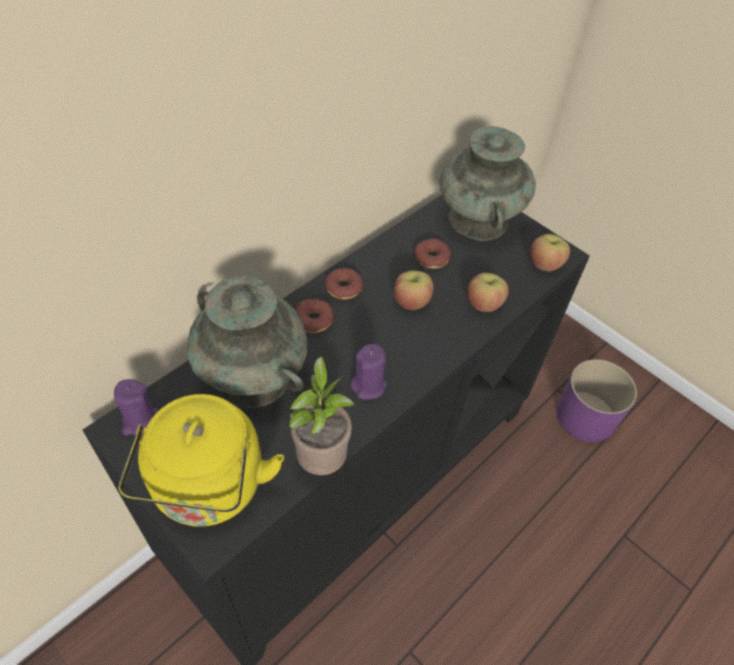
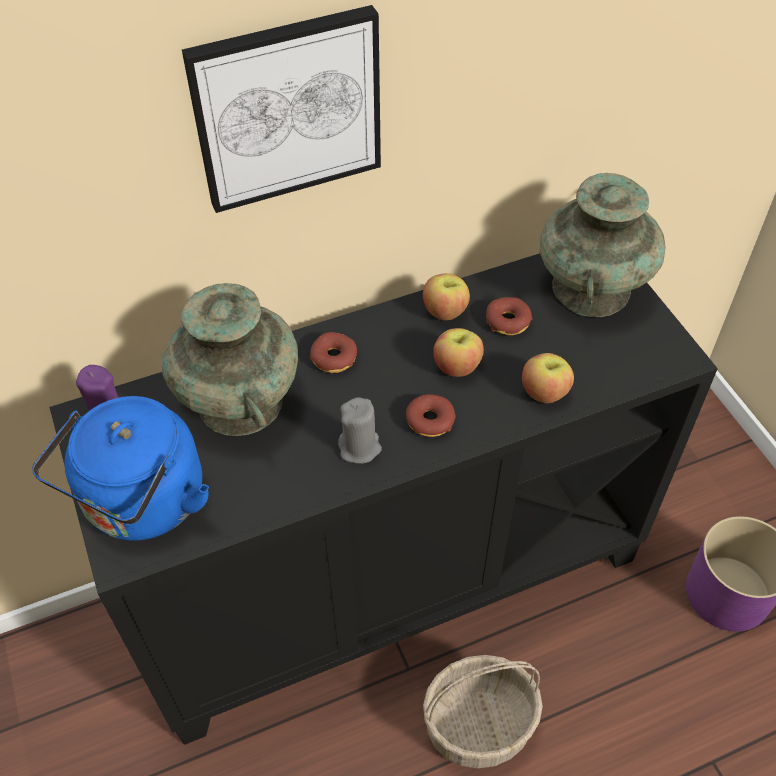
camera: 25 degrees right, 0 degrees up
(208, 489) = (141, 505): yellow kettle -> blue kettle
(260, 111) = (287, 109): none -> picture
(322, 459) = (271, 511): potted plant -> none
(343, 288) = (385, 330): donut -> donut (430, 421)
(368, 385) = (360, 447): purple candle -> grey candle
(463, 567) = (479, 723): none -> basket
(545, 264) = (650, 364): apple -> apple (445, 311)

